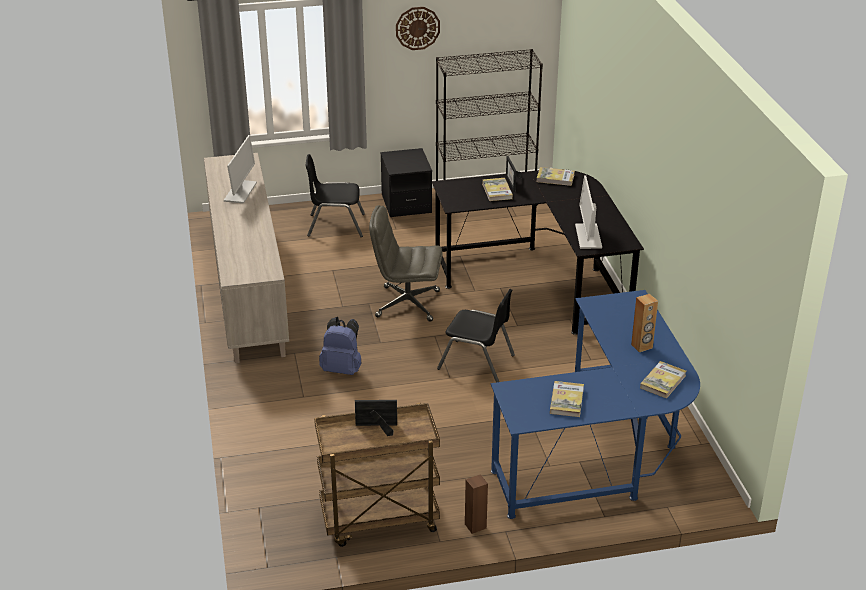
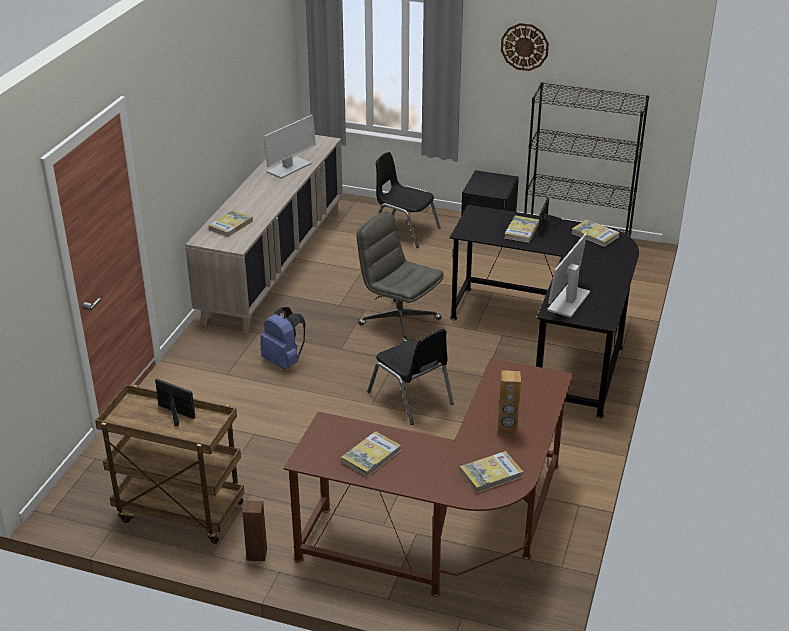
camera: 30 degrees right, 0 degrees up
(245, 258) = (231, 225): none -> book
(602, 451) = (449, 532): blue desk -> brown desk

